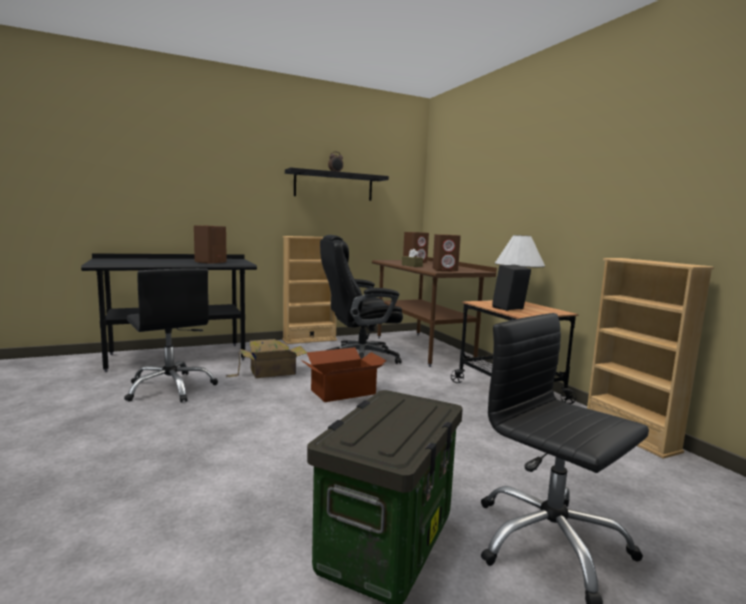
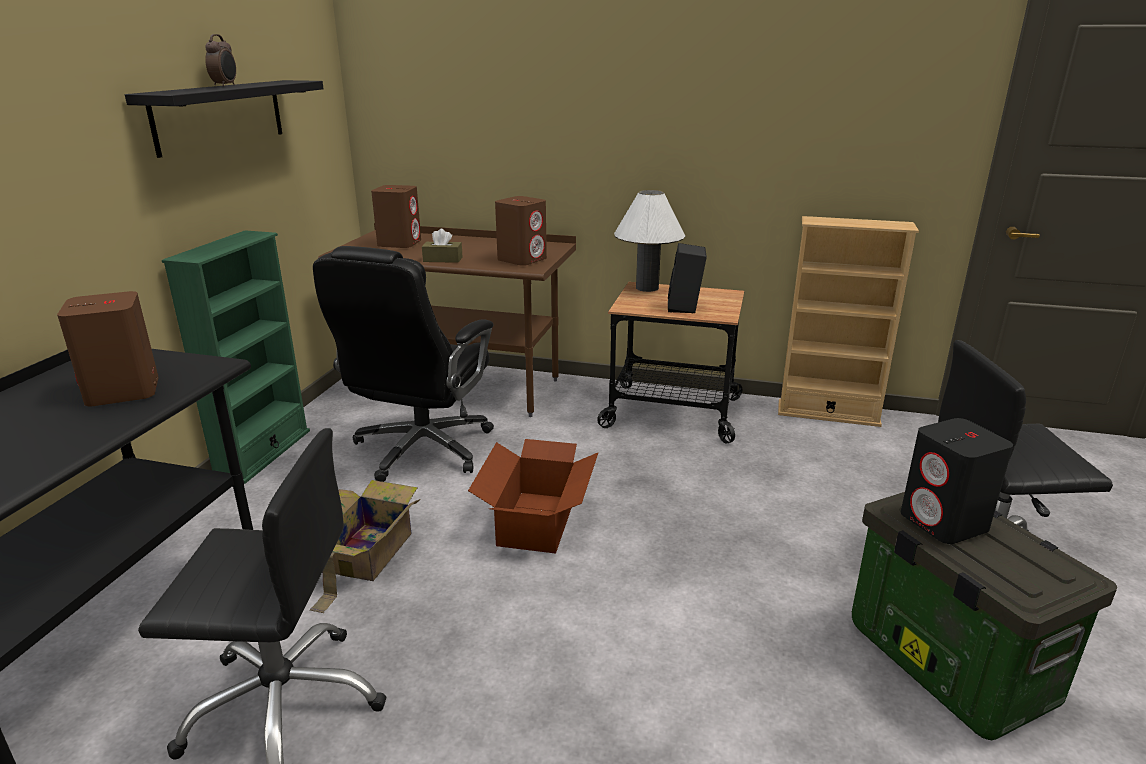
camera: 50 degrees left, 15 degrees up
(309, 340) = (263, 453): beige bookcase -> green bookcase
(396, 408) = (944, 522): none -> black speaker

